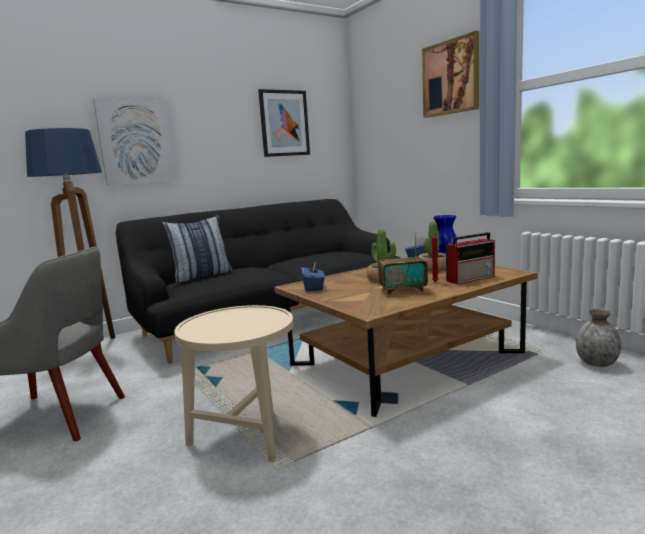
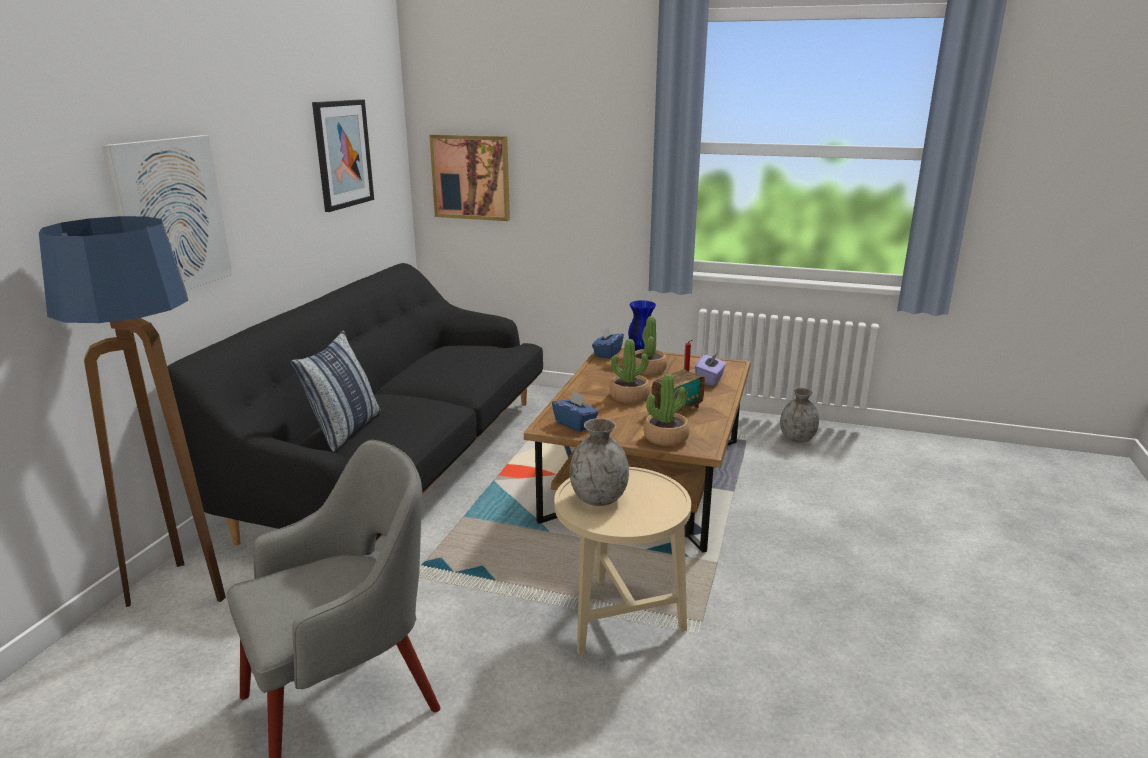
camera: 40 degrees left, 10 degrees up
(223, 319) = (599, 498): none -> grey vase
(356, 302) = (665, 437): none -> potted plant
(451, 77) = (600, 116): picture -> picture (471, 177)
(471, 278) = (710, 380): radio -> purple tissue box

